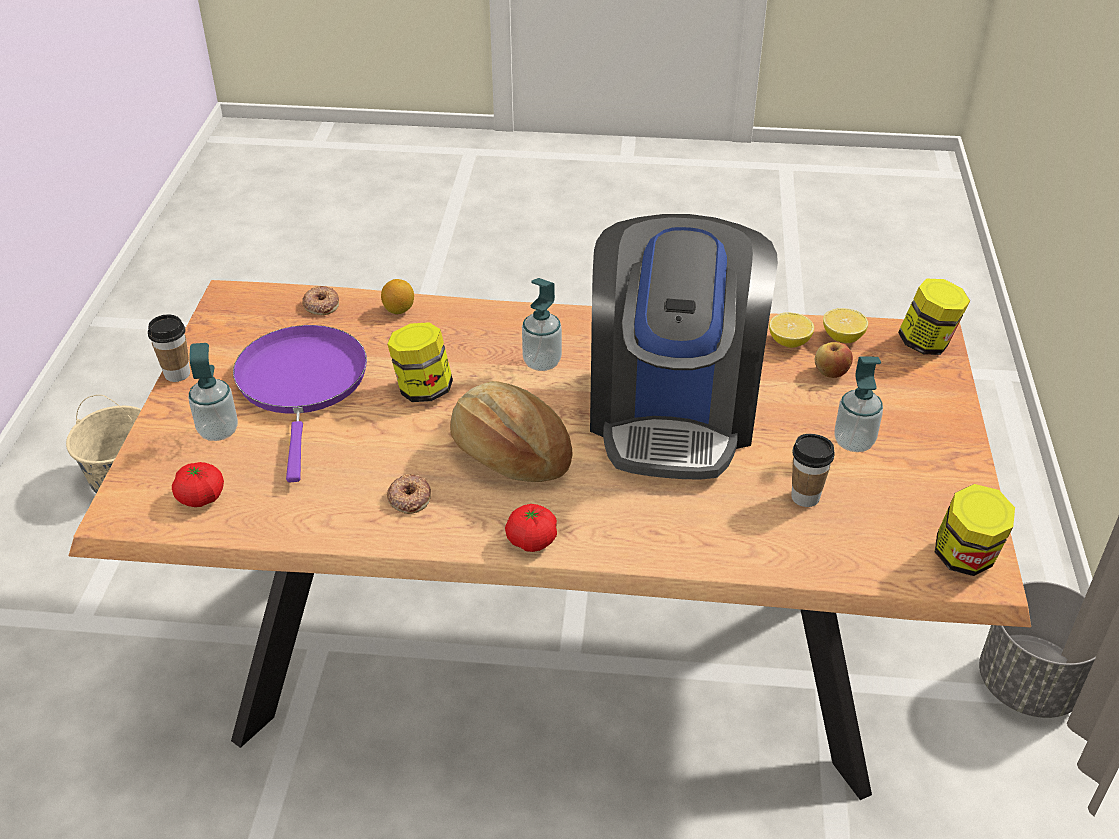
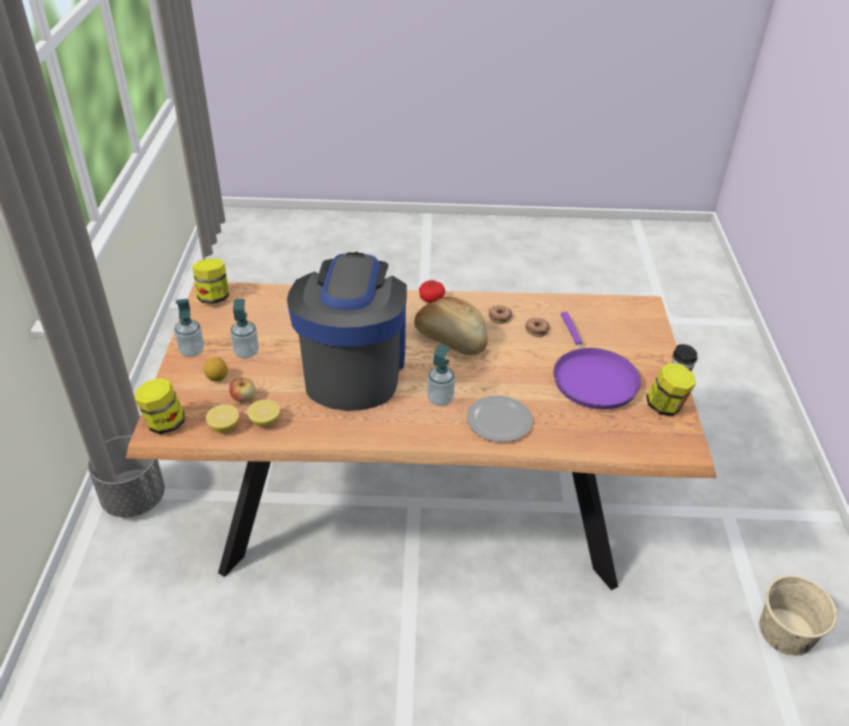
camera: 175 degrees right, 0 degrees up
(201, 497) = (610, 313): tomato -> none
(218, 431) = (625, 348): soap dispenser -> soap dispenser (192, 351)
(321, 305) = (614, 442): donut -> donut (537, 329)
(399, 310) = (554, 439): lemon -> lemon (217, 378)
(423, 389) = (514, 377): jar -> jar (665, 406)
(466, 332) = (498, 421): none -> plate
(805, 497) = (285, 322): cup -> none

